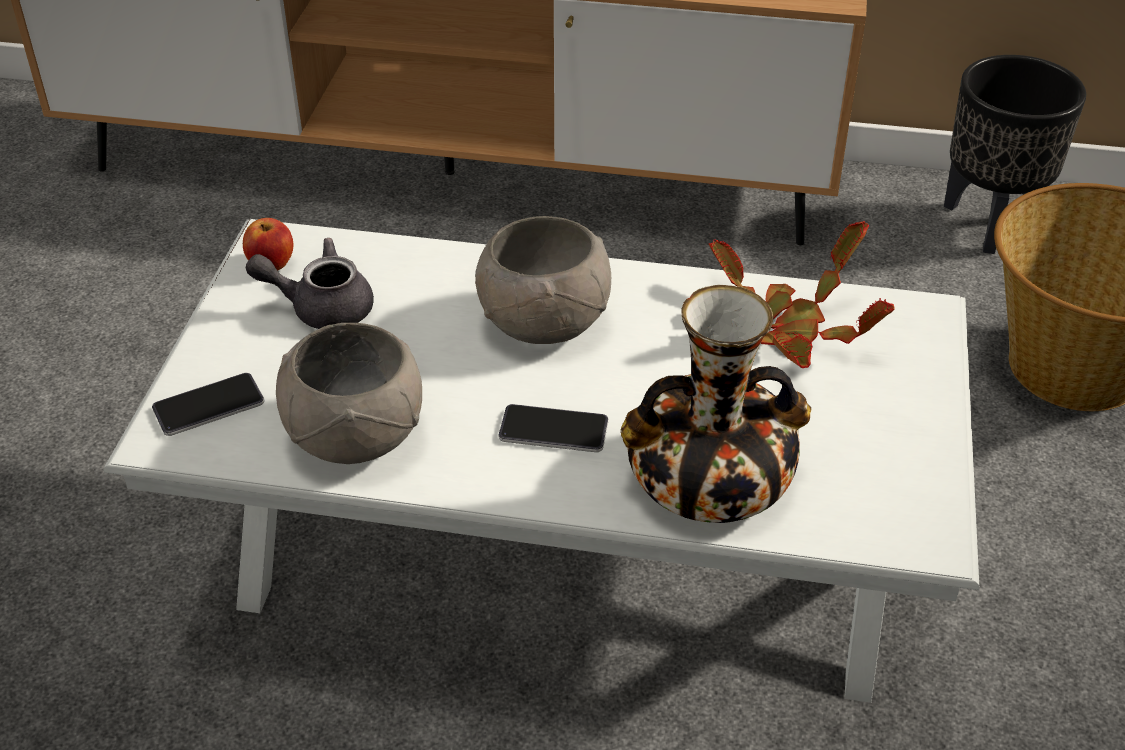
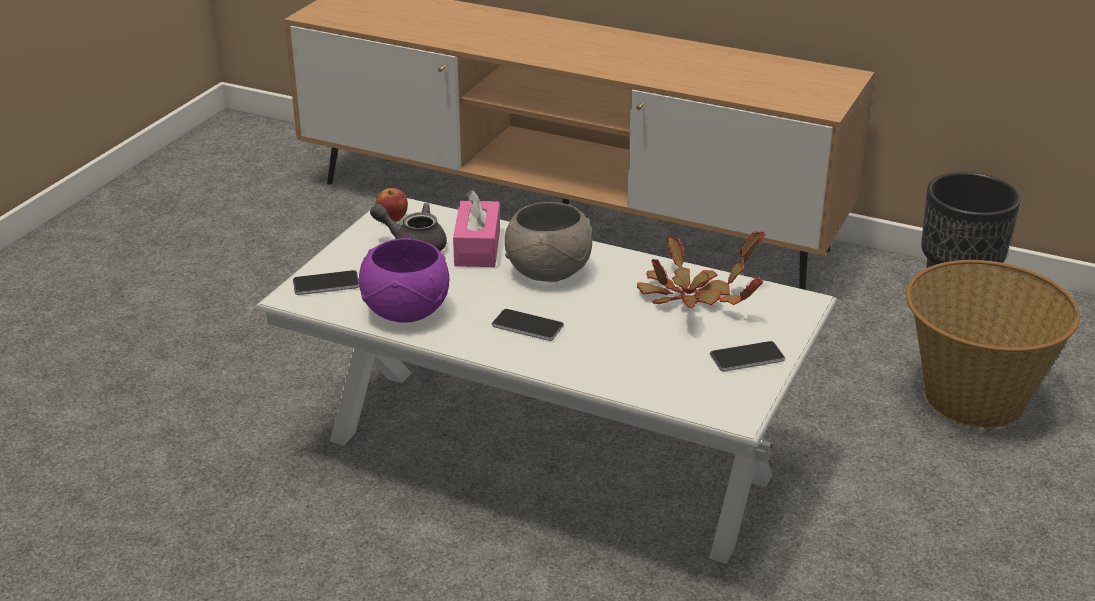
camera: 15 degrees right, 10 degrees down
(355, 438) = (406, 312): grey bowl -> purple bowl
(421, 296) = (477, 247): none -> pink tissue box
(712, 479) = (614, 364): vase -> none
(895, 428) = (747, 358): none -> phone

